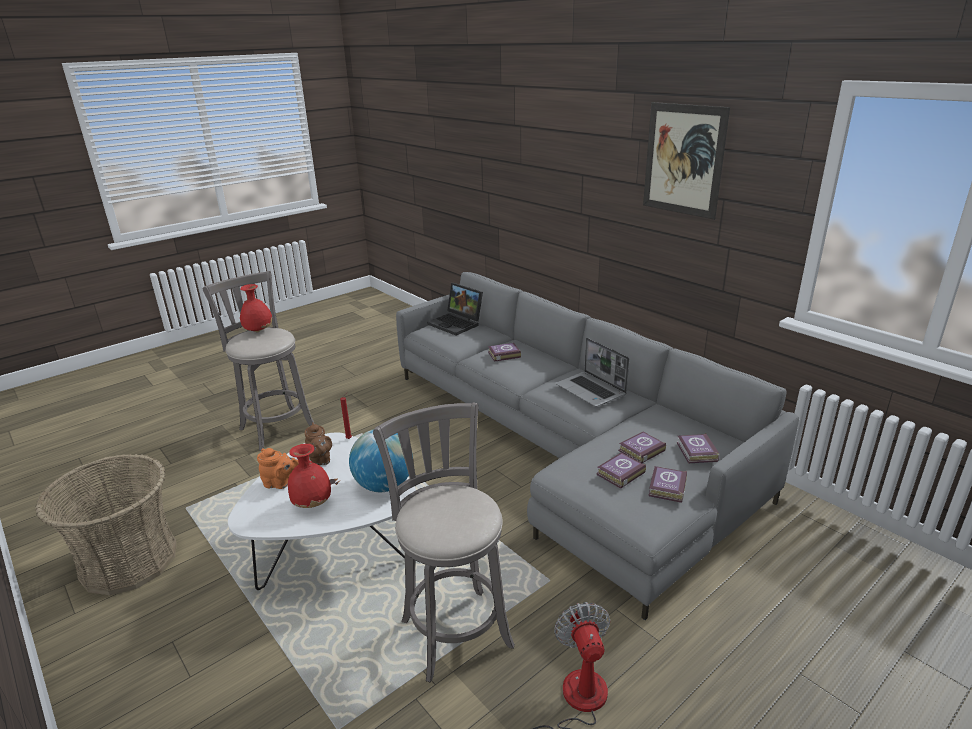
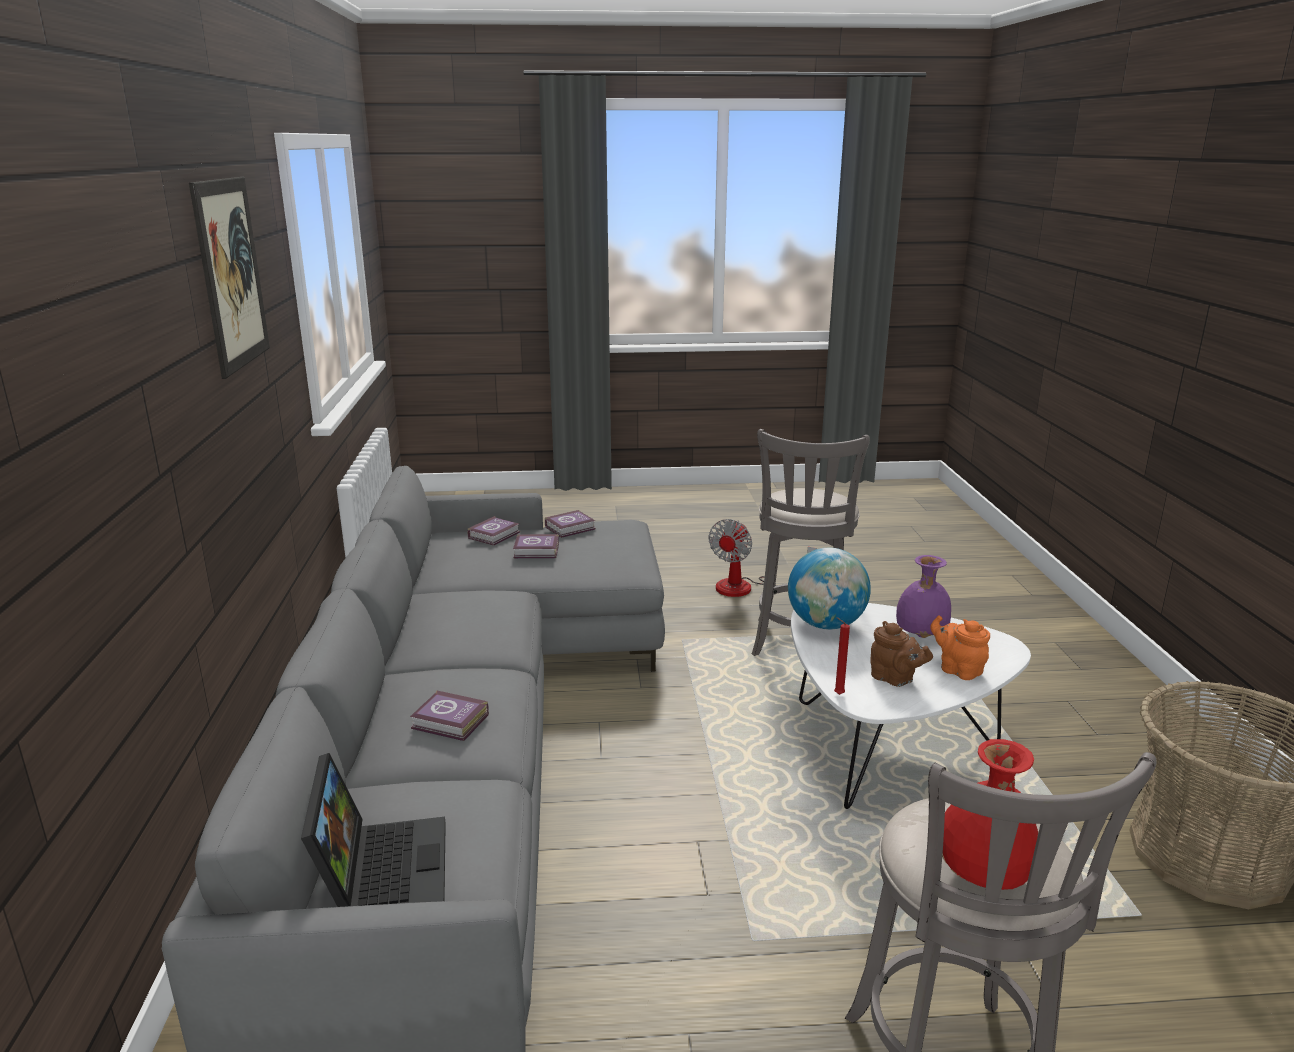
camera: 145 degrees left, 5 degrees down
(313, 503) = (919, 635): red vase -> purple vase
(320, 460) = (895, 679): brown teapot -> brown teapot turned 120 degrees clockwise
(591, 390) = (457, 613): laptop -> none
(619, 473) = (589, 545): book -> none

